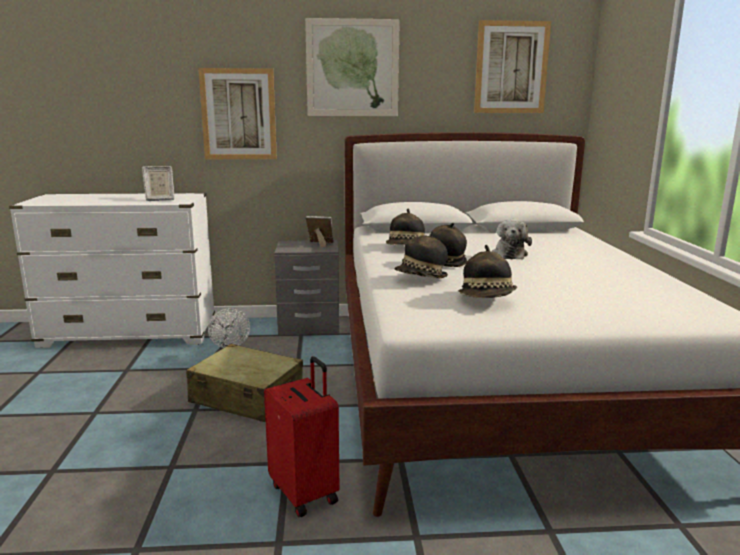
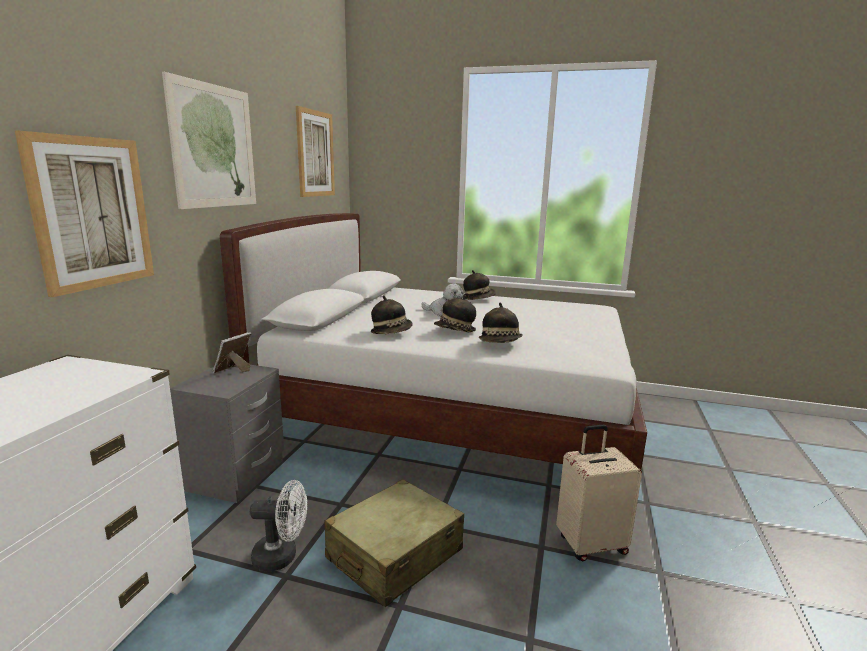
camera: 70 degrees left, 0 degrees up
(159, 199) = (64, 387): picture frame -> none
(305, 492) = (590, 544): red suitcase -> beige suitcase
(487, 298) = (564, 337): hat -> hat (478, 298)

